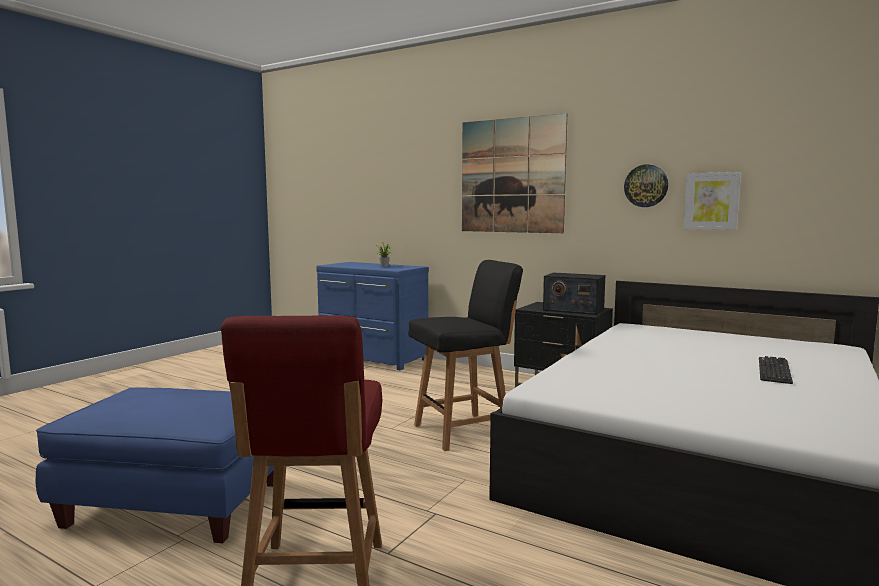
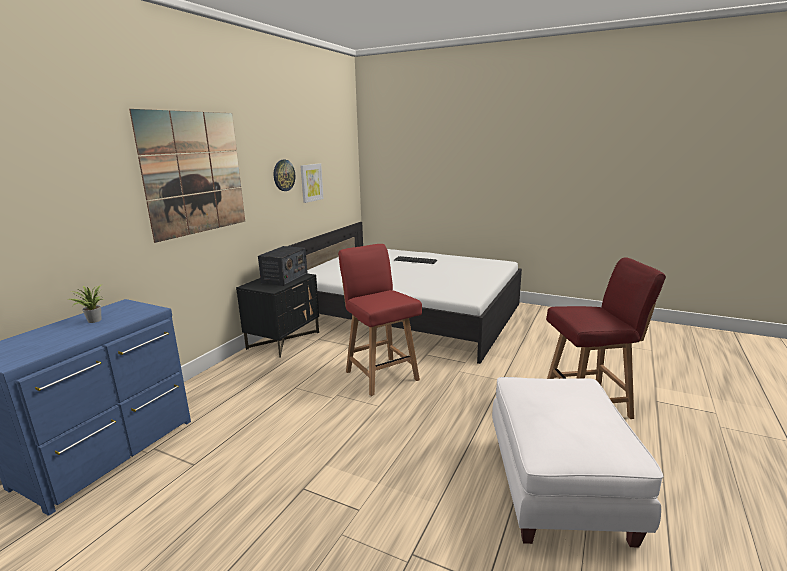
camera: 95 degrees left, 10 degrees up
(178, 503) = (557, 486): blue ottoman -> white ottoman
(464, 431) = (381, 375): black chair -> red chair

